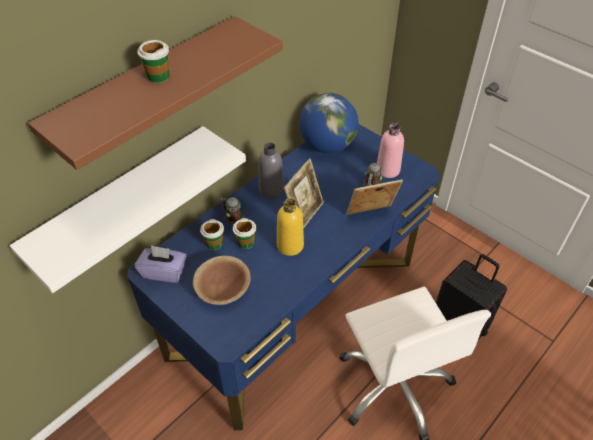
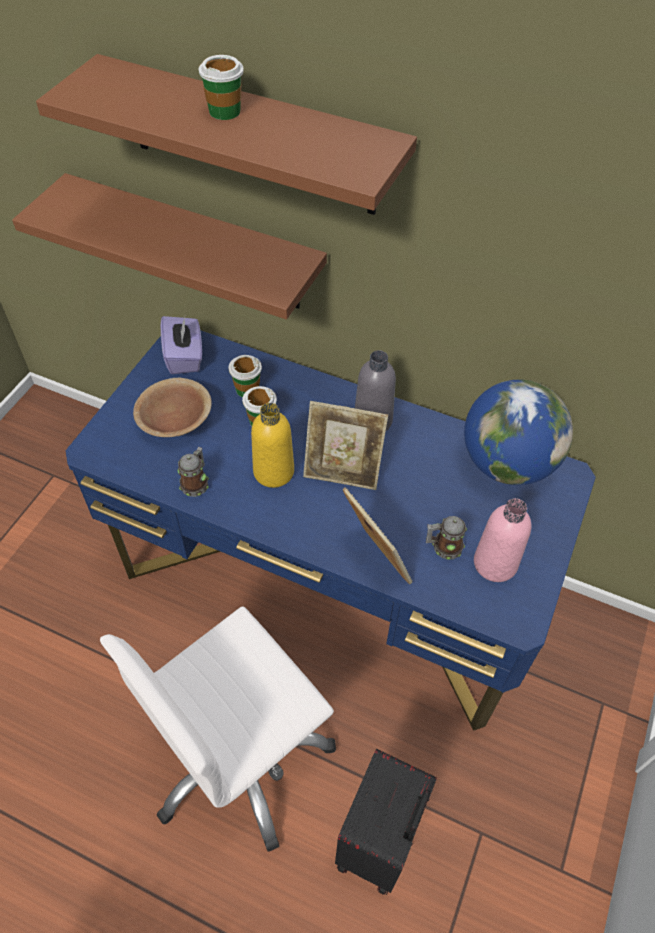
camera: 70 degrees right, 5 degrees up
(121, 201) = (195, 243): white shelf -> brown shelf
(232, 218) = (299, 393): mug -> mug (196, 482)

